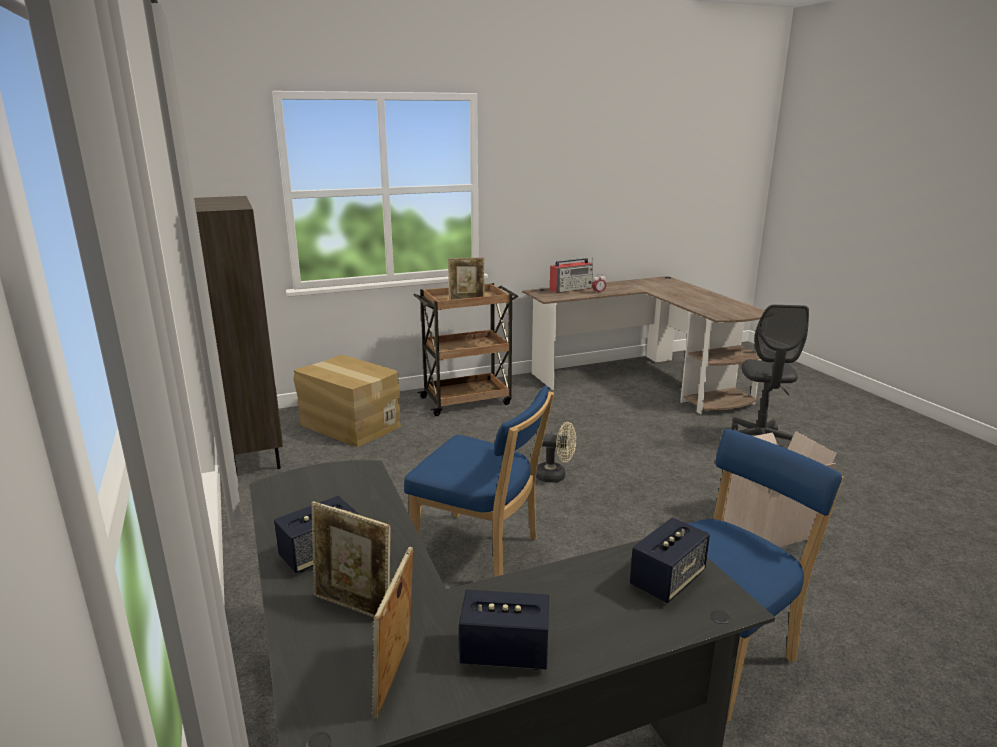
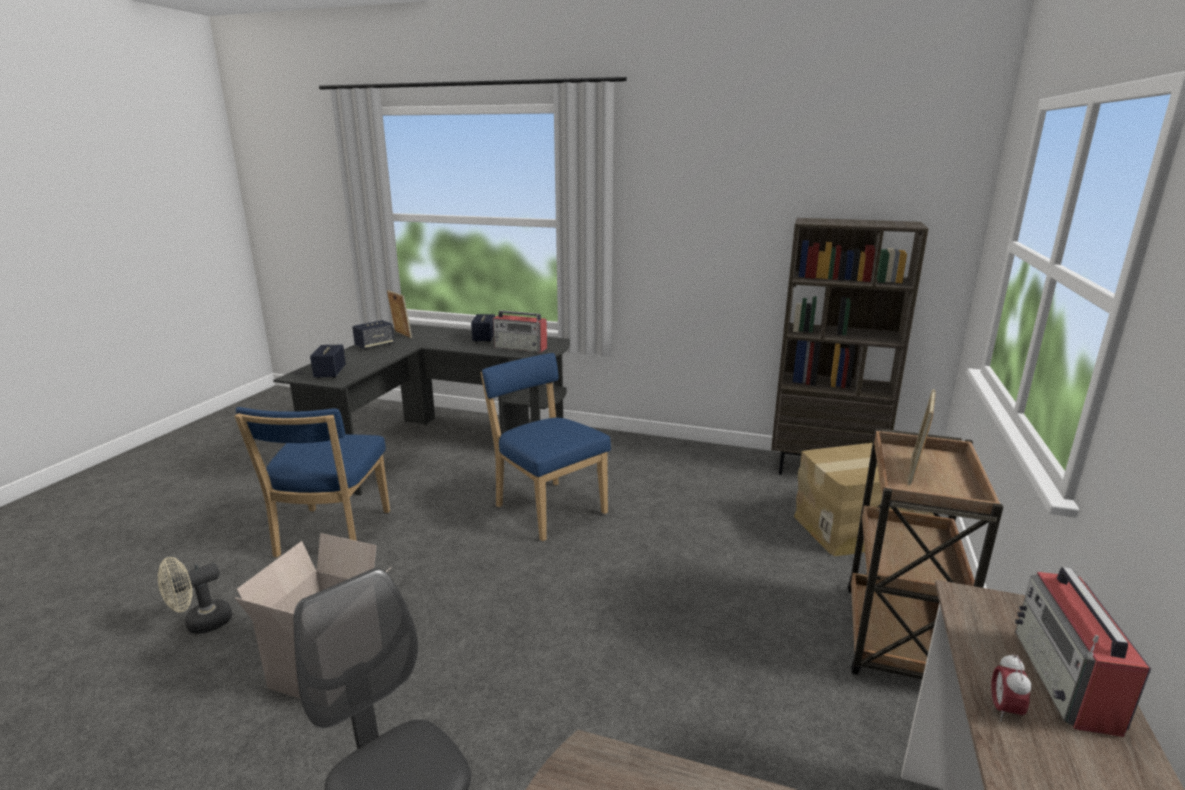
camera: 130 degrees right, 0 degrees up
(343, 495) = (521, 348): none -> radio
(354, 606) = (443, 337): picture frame -> none
(481, 551) = (547, 507): blue chair -> blue chair turned 75 degrees clockwise
(555, 476) = (600, 596): beige fan -> beige fan (201, 624)

